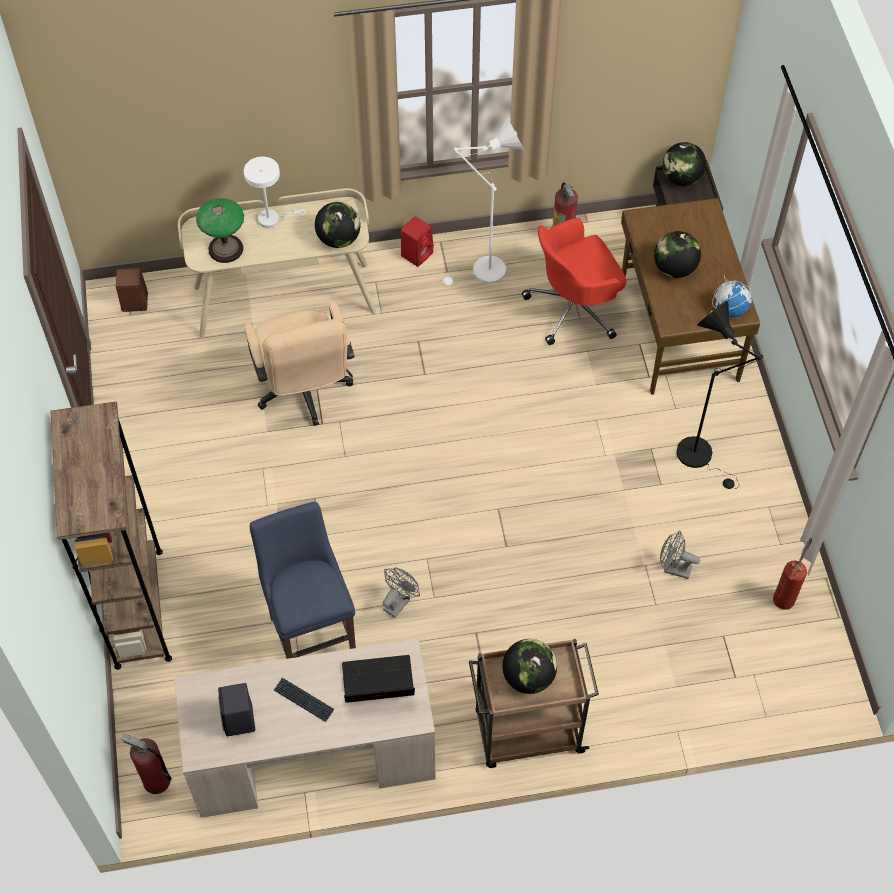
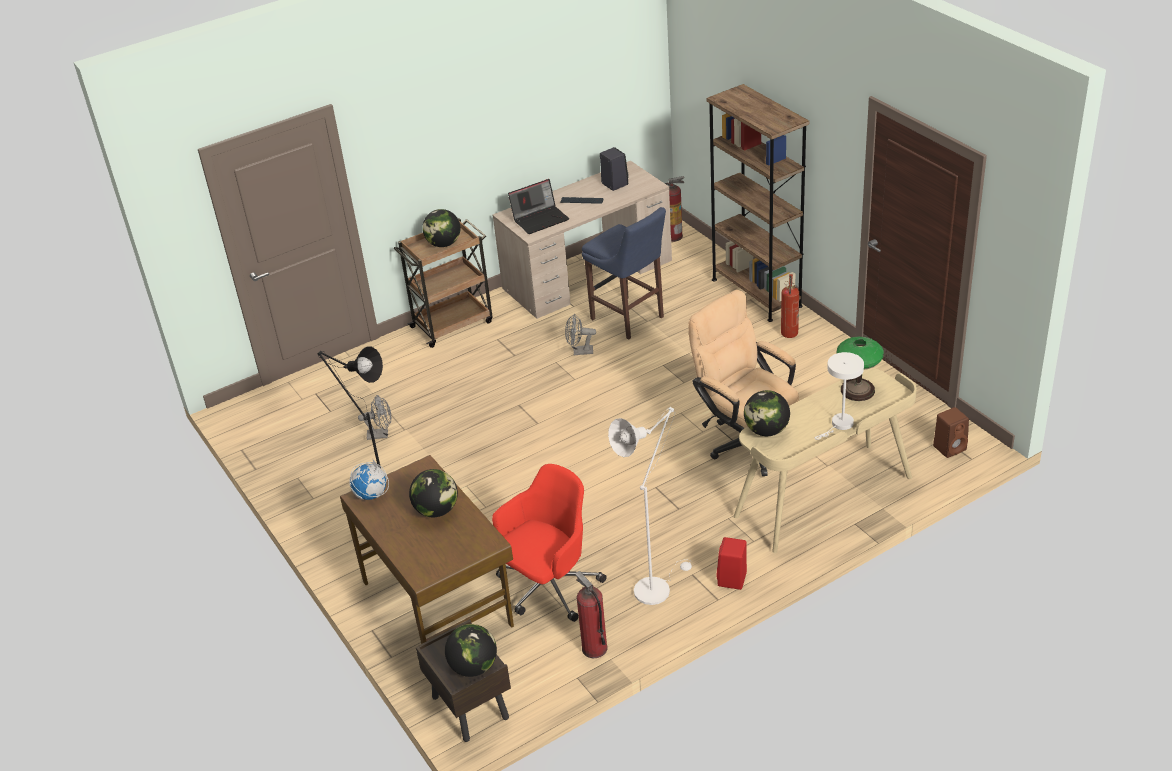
camera: 160 degrees right, 20 degrees down
(399, 601) = (579, 352): grey fan -> grey fan turned 75 degrees clockwise
(786, 595) = (286, 448): fire extinguisher -> fire extinguisher (789, 336)

